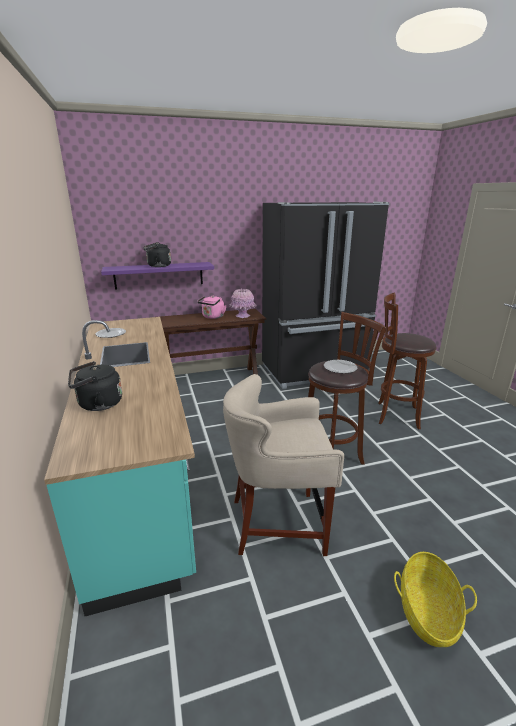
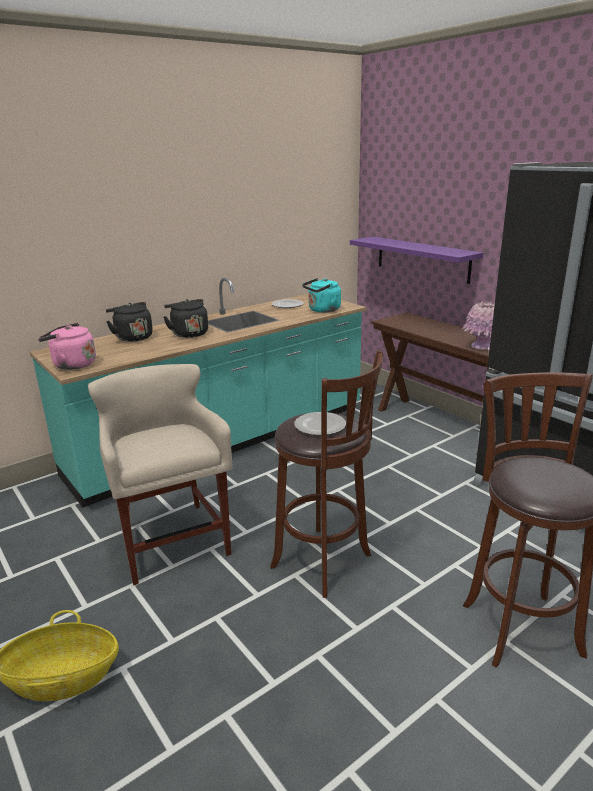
camera: 70 degrees right, 0 degrees up
(147, 327) = (322, 310): none -> turquoise kettle
(157, 266) = (410, 245): black kettle -> black kettle (188, 333)
(212, 317) = (449, 334): pink kettle -> pink kettle (72, 365)

